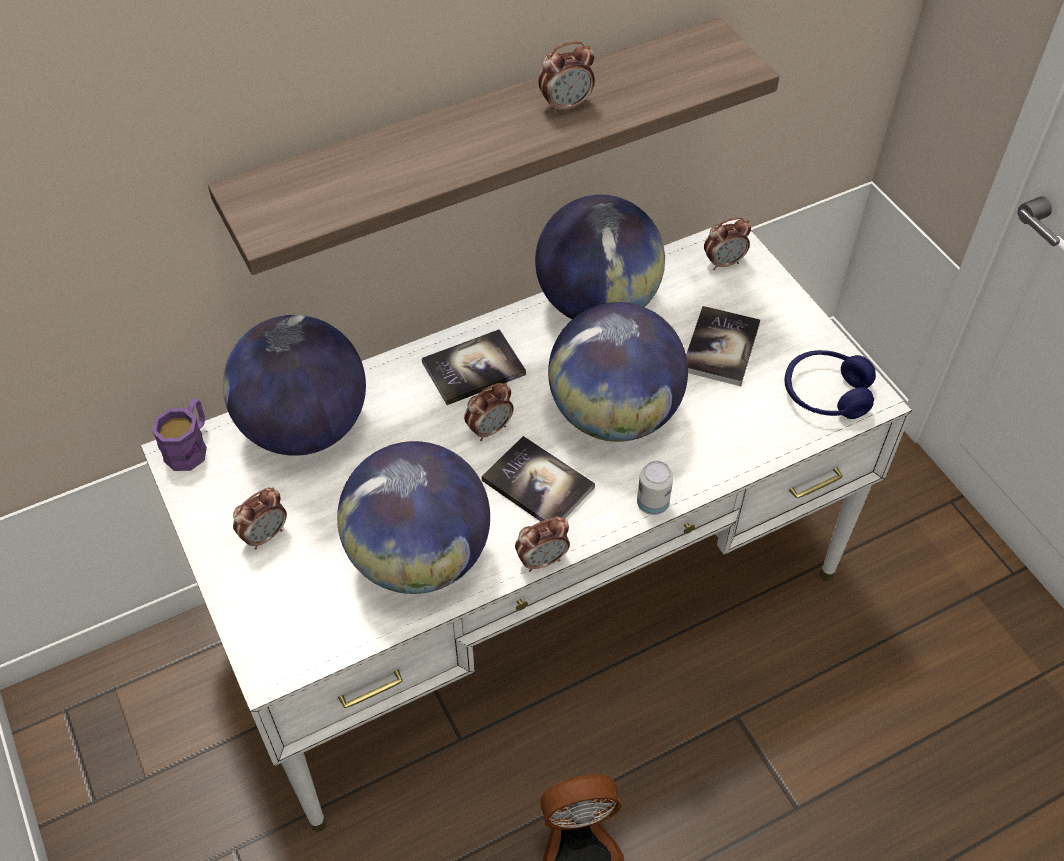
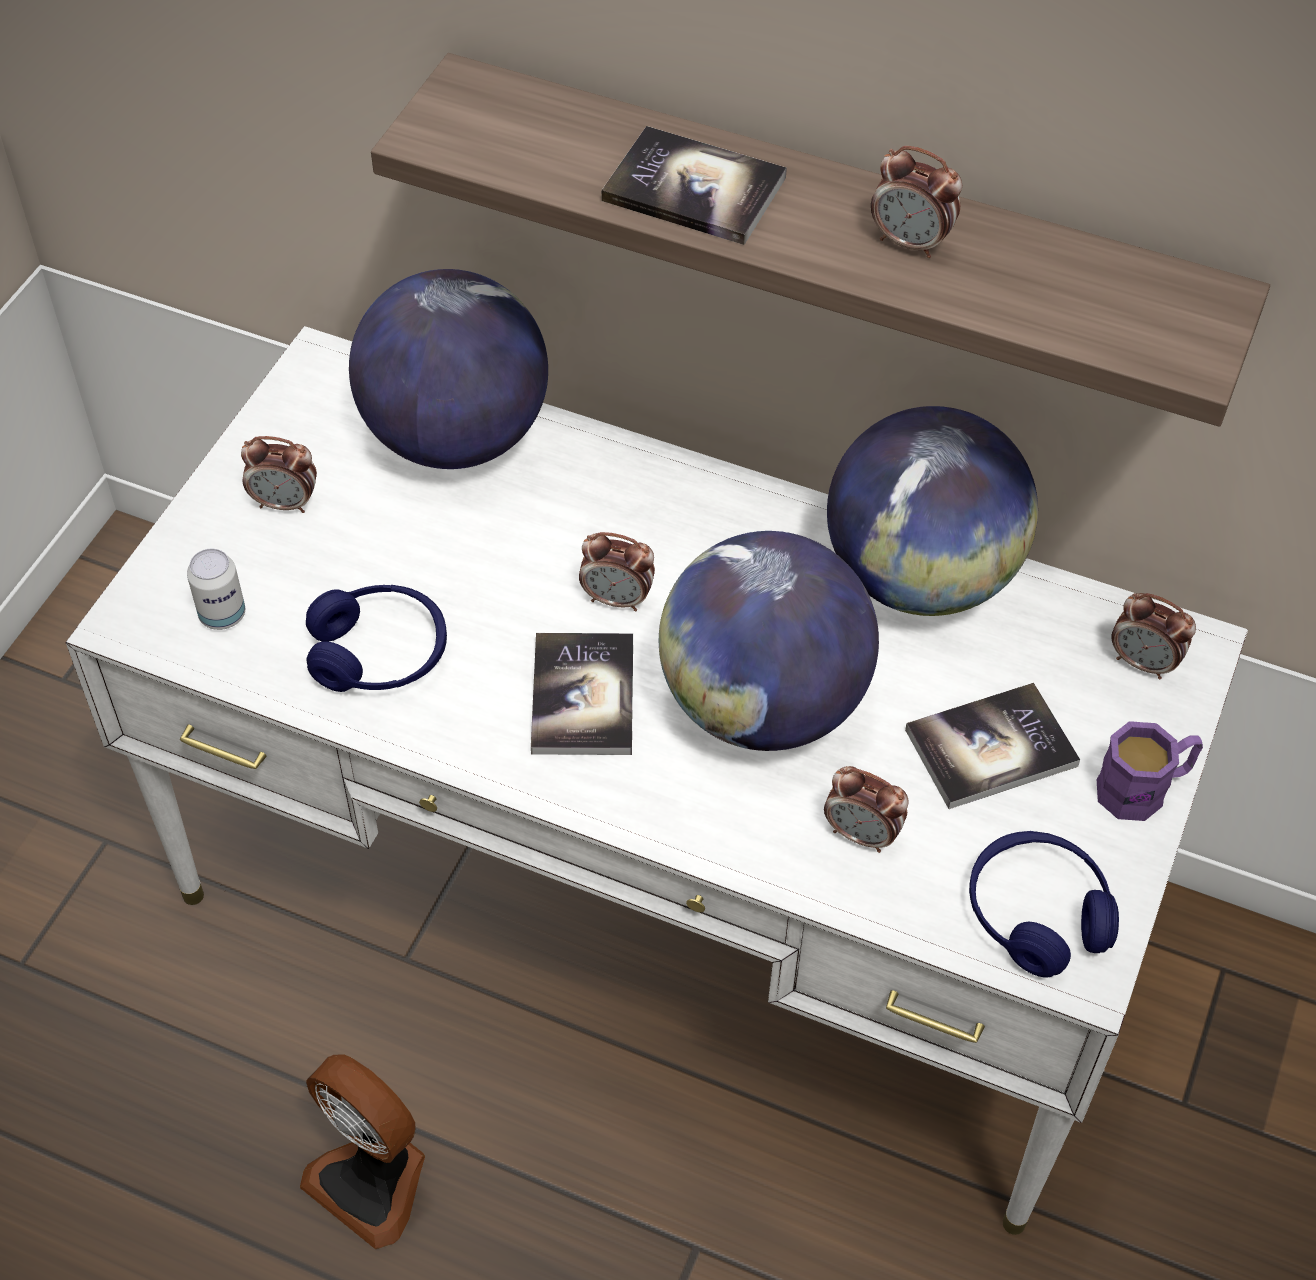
camera: 50 degrees right, 0 degrees up
(190, 446) = (339, 364): purple mug -> purple mug (1143, 788)
(420, 557) = (379, 653): globe -> blue headphones
(473, 368) = (691, 525): book -> book (694, 189)
(542, 560) = (479, 770): alarm clock -> alarm clock (862, 834)
(652, 504) = (664, 829): can -> can (222, 615)

